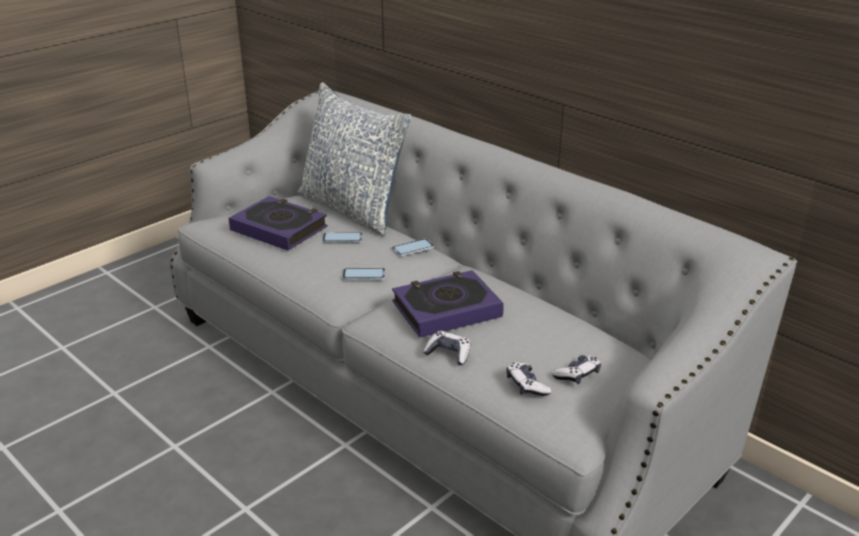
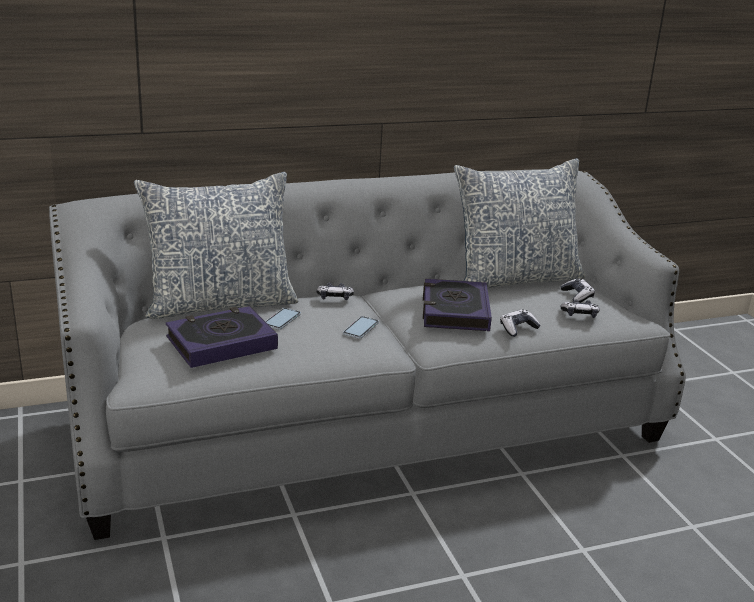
camera: 65 degrees left, 5 degrees down
(413, 248) = (334, 297): phone -> game controller
(577, 326) = (515, 278): none -> pillow

